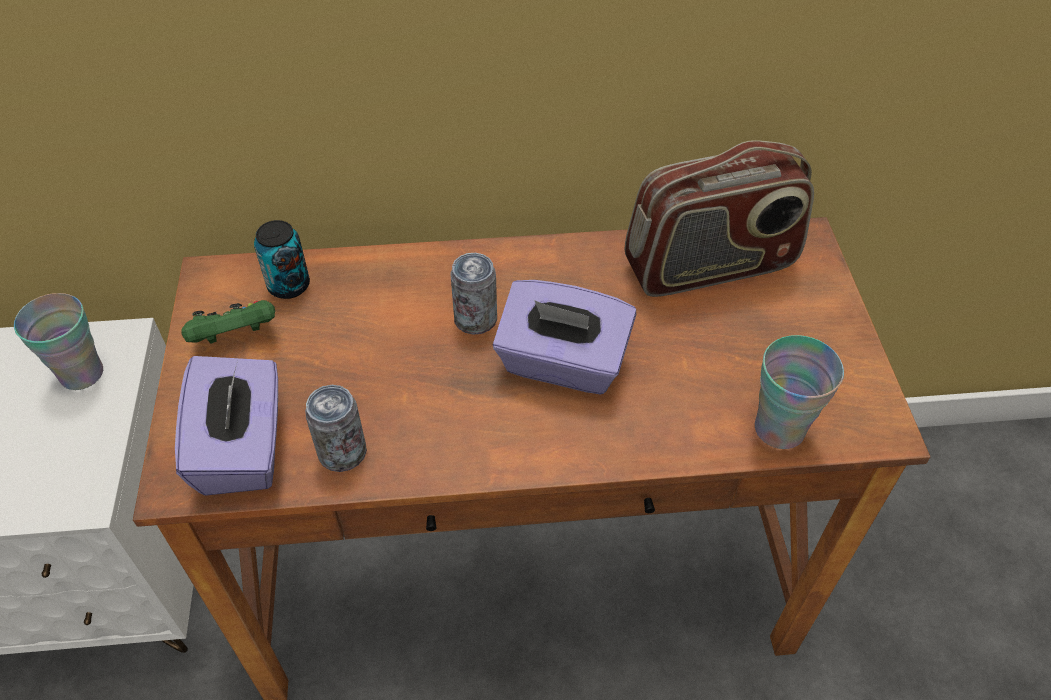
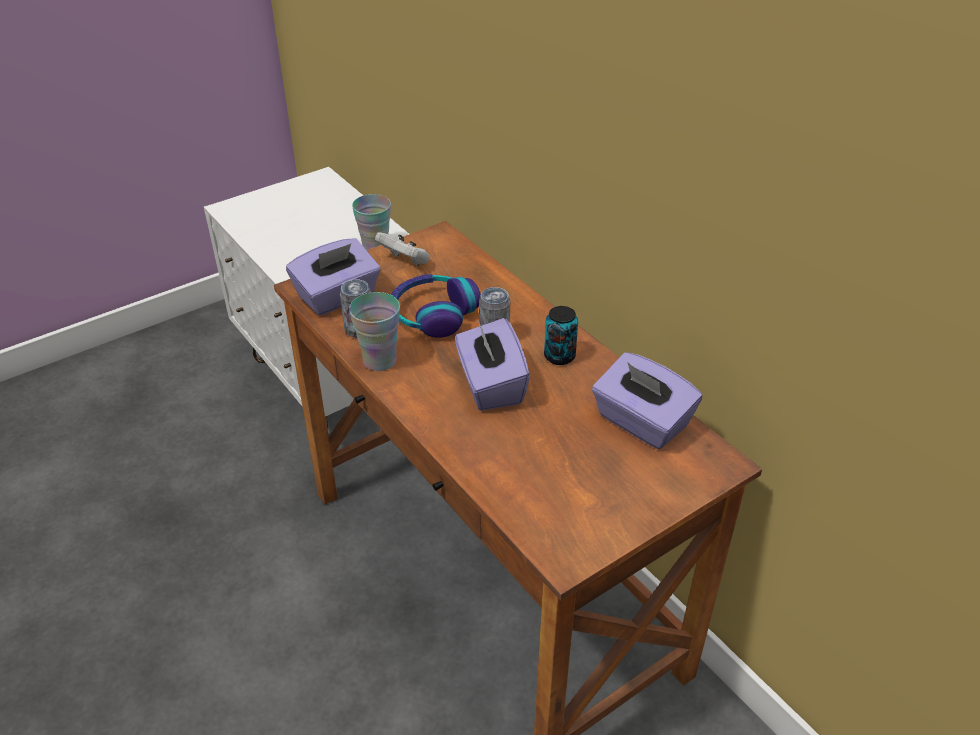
camera: 60 degrees right, 10 degrees down
(235, 337) = (405, 261): green game controller -> white game controller
(289, 285) = (457, 262): can -> can (559, 356)
(378, 358) = (433, 314): none -> headphones
(710, 266) = (641, 422): radio -> purple tissue box
(779, 429) = (519, 503): cup -> cup (379, 361)

